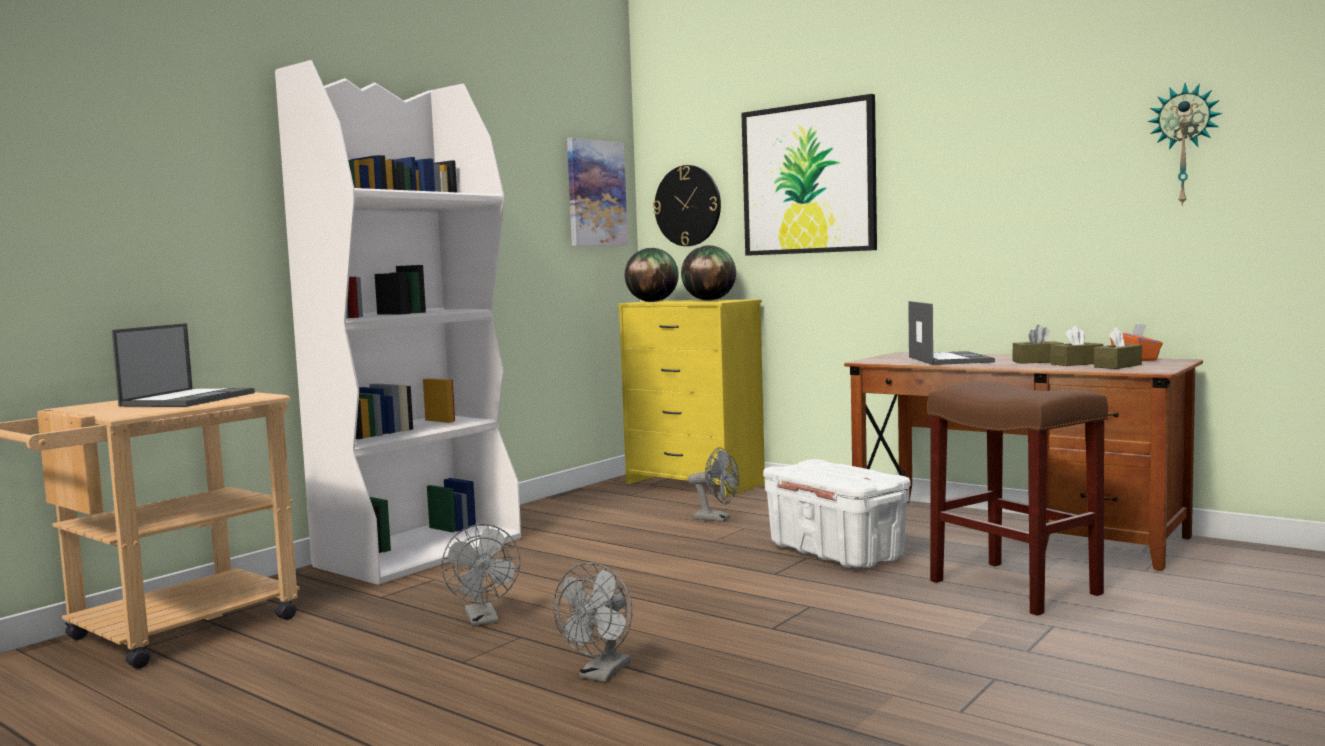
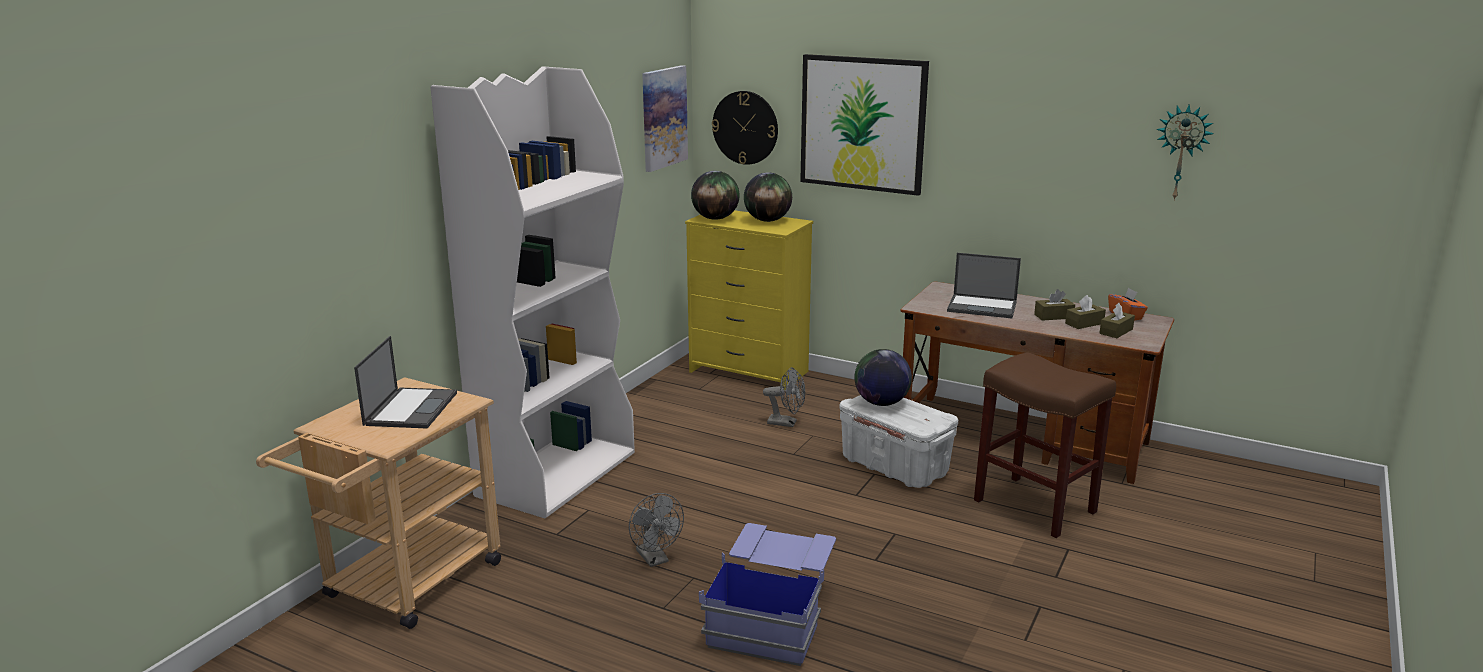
camera: 10 degrees left, 15 degrees up
(601, 674) = (772, 616): grey fan -> blue storage box
(815, 467) = (881, 403): none -> globe
(949, 359) = (983, 307): laptop -> laptop turned 120 degrees clockwise

